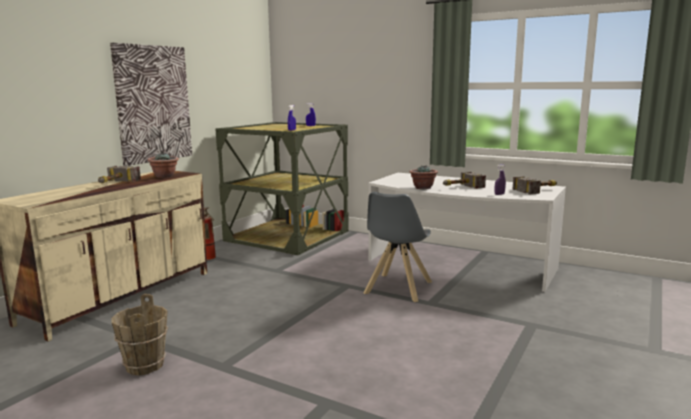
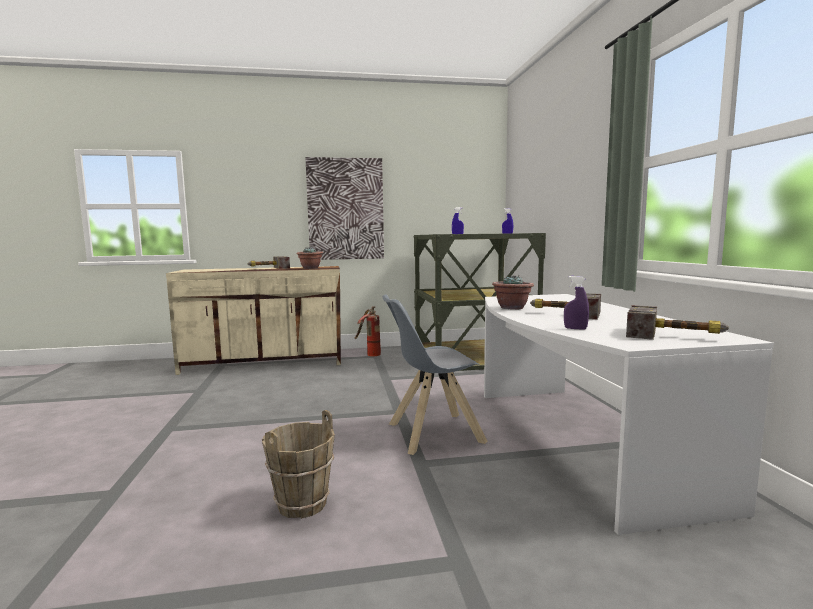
camera: 50 degrees right, 5 degrees down
(144, 366) = (154, 407): brown bucket -> brown bucket (301, 504)

